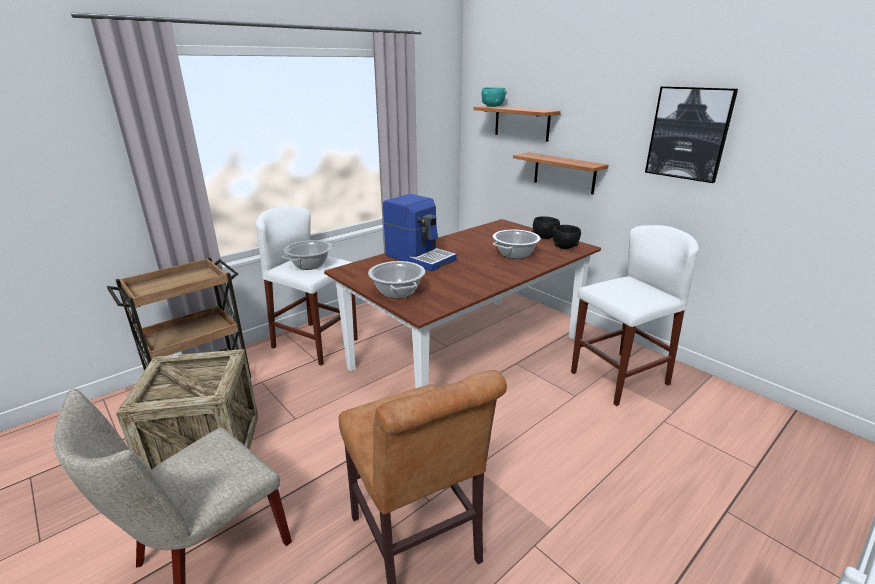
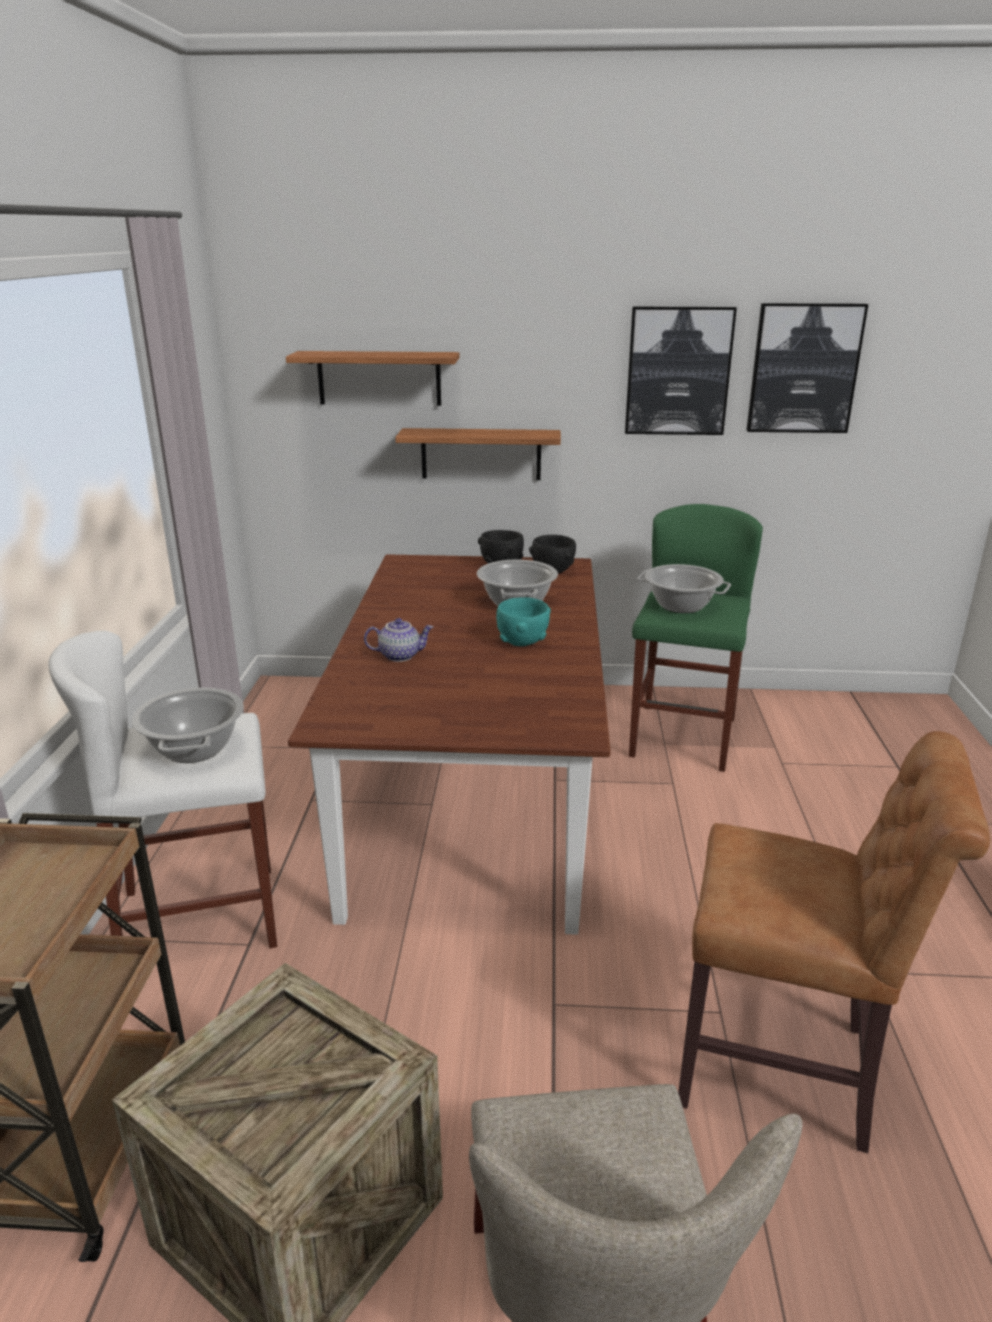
camera: 45 degrees left, 0 degrees up
(397, 292) = (485, 720): cooking pot -> cooking pot (681, 605)
(420, 257) = (400, 655): coffee machine -> teapot
(493, 106) = (320, 353): turquoise bowl -> turquoise bowl (522, 642)
(619, 378) = (682, 737): white stool -> green stool
(790, 140) = (804, 368): none -> picture

